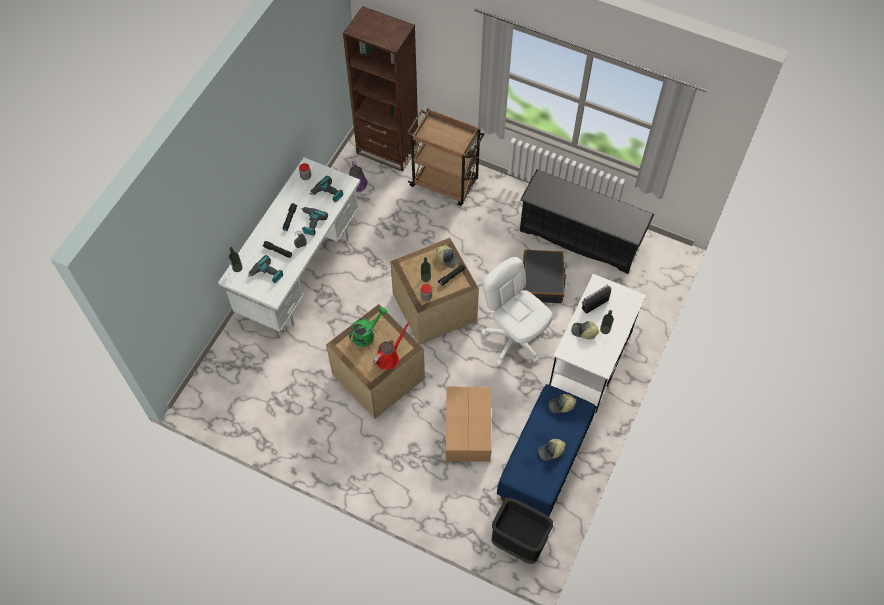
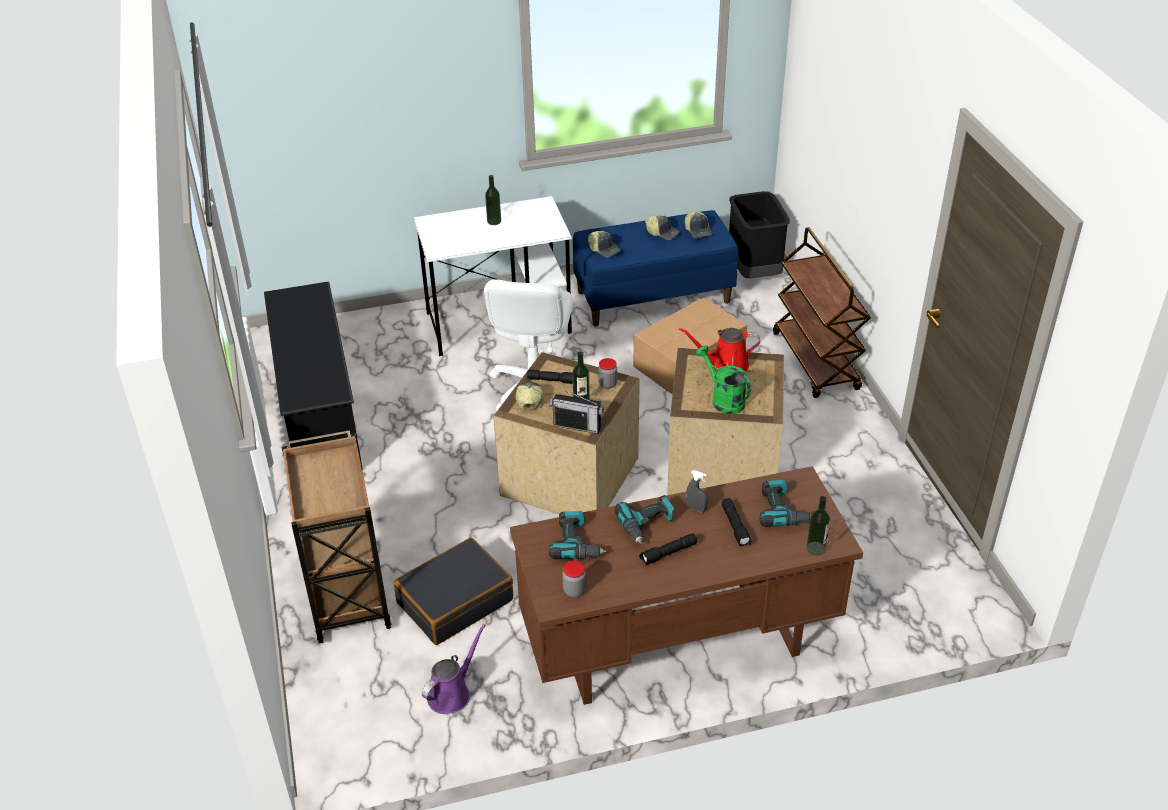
camera: 130 degrees left, 20 degrees down
(300, 272) = (677, 646): white desk -> brown desk
(366, 334) = (723, 399): green watering can -> green watering can turned 45 degrees clockwise
(387, 149) = (339, 708): brown bookcase -> none
(406, 493) = (816, 361): none -> brown cart
(542, 281) = (424, 409): black suitcase -> black suitcase (455, 601)
(584, 332) = (515, 231): cap -> cap (698, 230)
(595, 304) = (469, 240): radio -> radio (577, 426)

